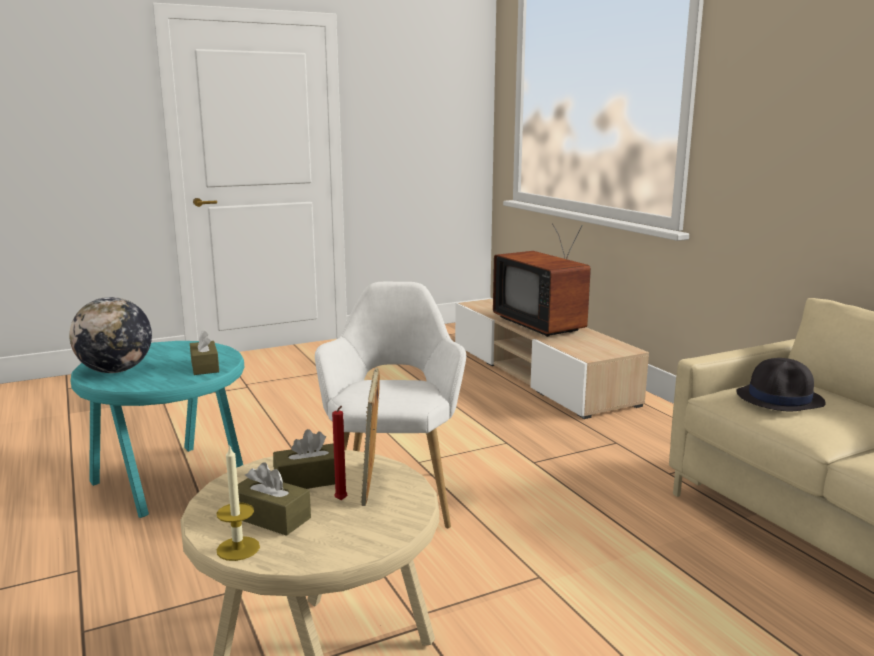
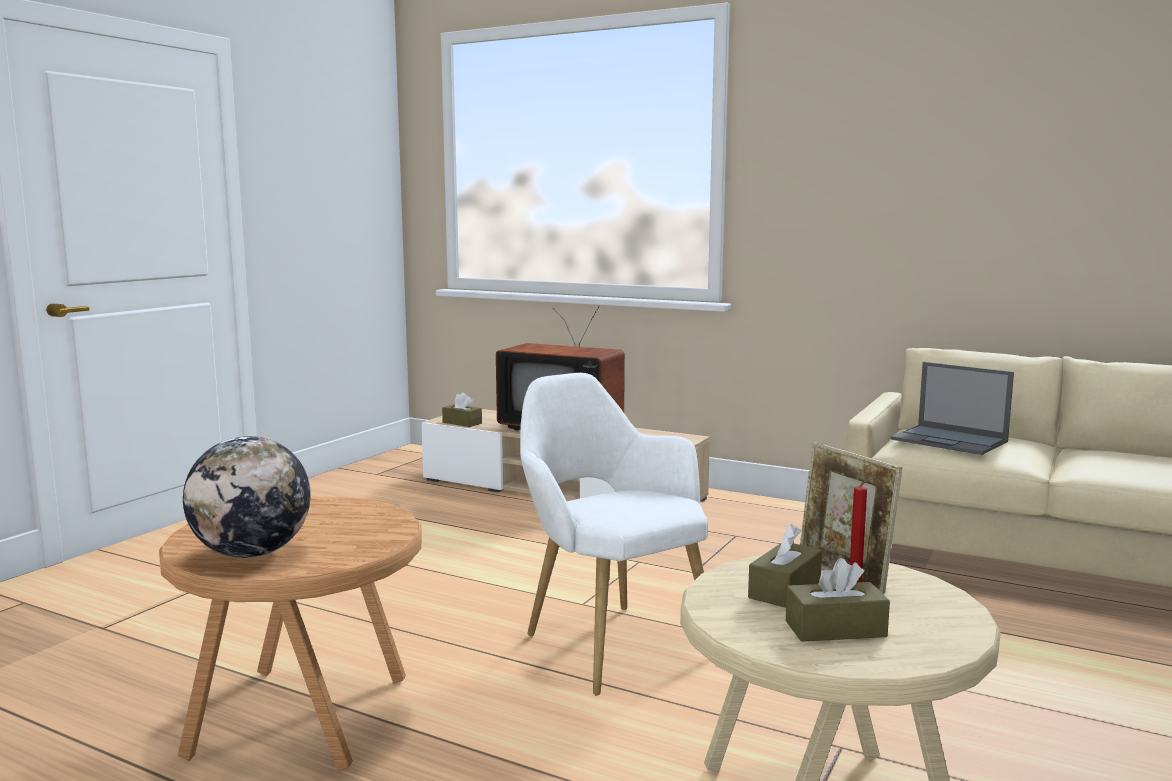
camera: 35 degrees left, 5 degrees down
(172, 480) = (305, 714): turquoise side table -> brown side table
(205, 366) = (372, 522): brown tissue box -> brown tissue box (462, 423)
(238, 548) = (876, 661): candle -> none
(780, 399) = (950, 441): black hat -> laptop

